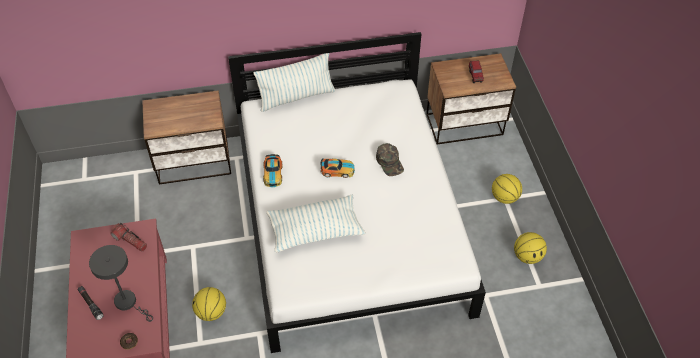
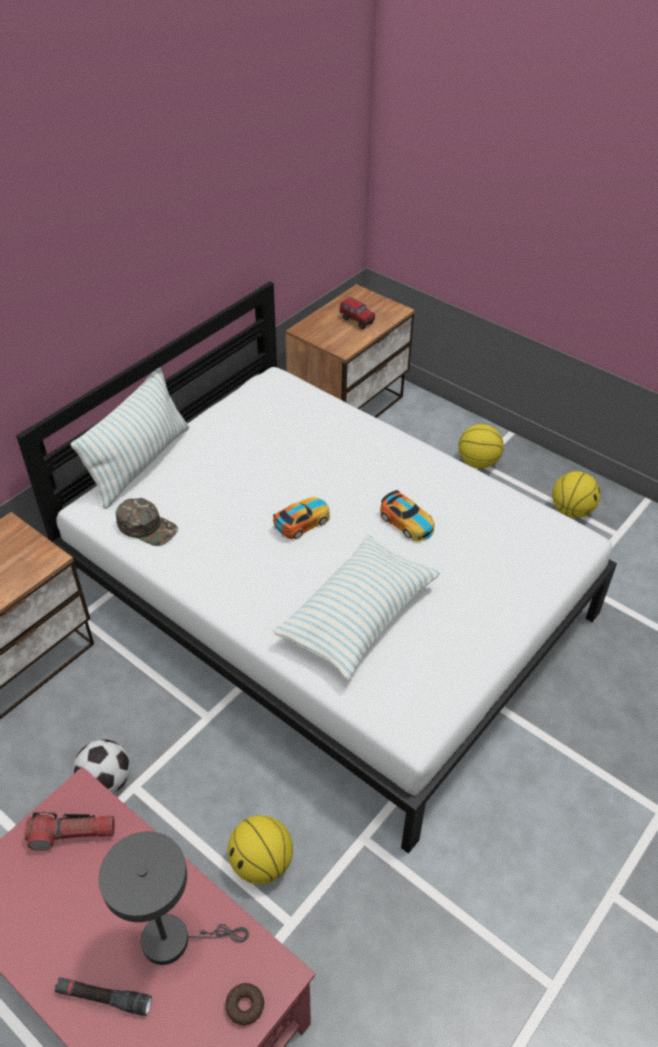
camera: 40 degrees left, 5 degrees down
(184, 236) = (106, 781): none -> football
(273, 174) = (214, 580): toy car -> toy car (407, 522)
(390, 162) = (359, 473): green cap -> green cap (147, 527)

